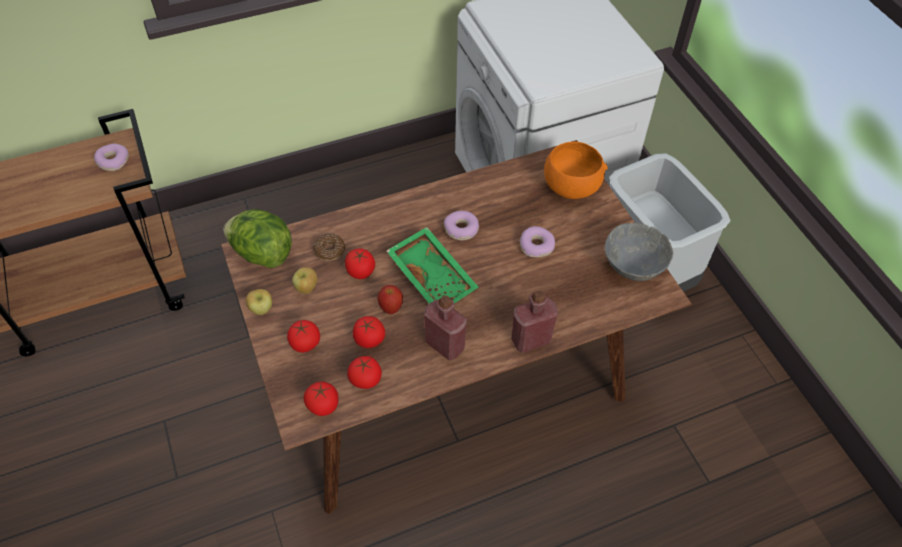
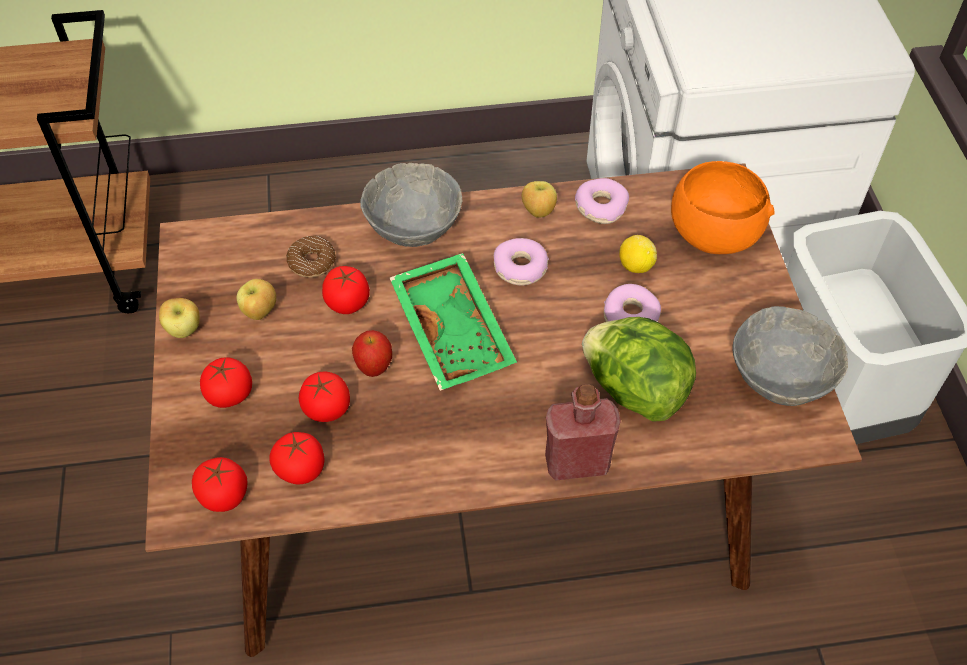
camera: 15 degrees right, 0 degrees up
(113, 161) = (57, 80): donut -> donut (600, 207)
(262, 253) = (213, 248): lettuce -> lettuce (634, 389)
(387, 217) = (414, 229): none -> grey bowl
(445, 344) = (438, 441): red bottle -> none
(461, 192) = (538, 212): none -> apple
(530, 215) = (635, 266): none -> lemon

